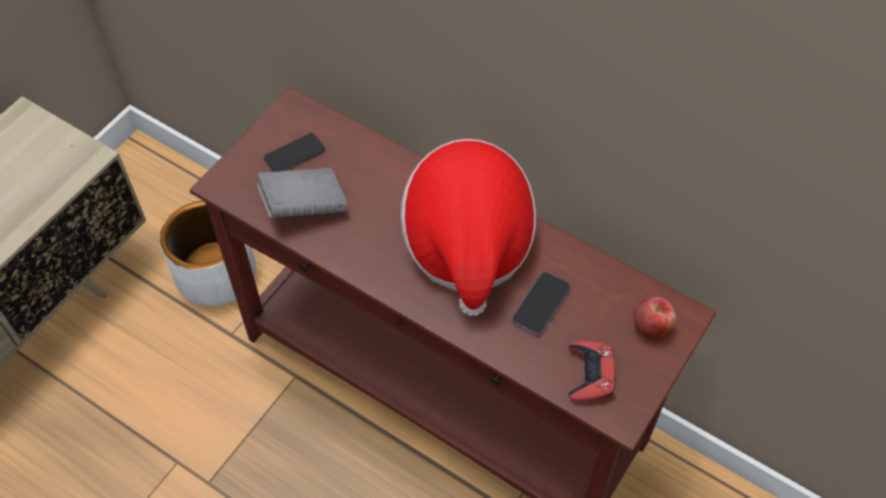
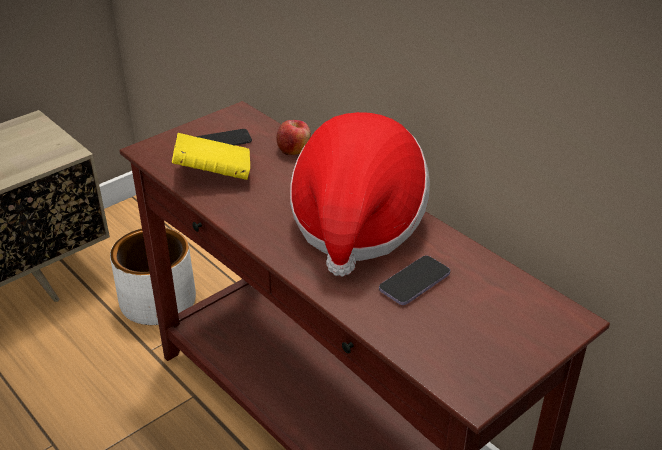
camera: 15 degrees right, 20 degrees down
(303, 205) = (213, 174): grey book -> yellow book
(590, 374) = (448, 349): red game controller -> none
(651, 326) = (531, 321): apple -> apple (294, 149)

